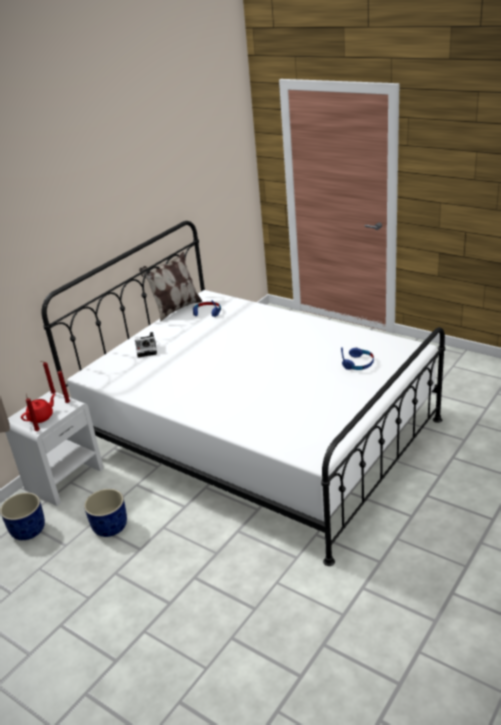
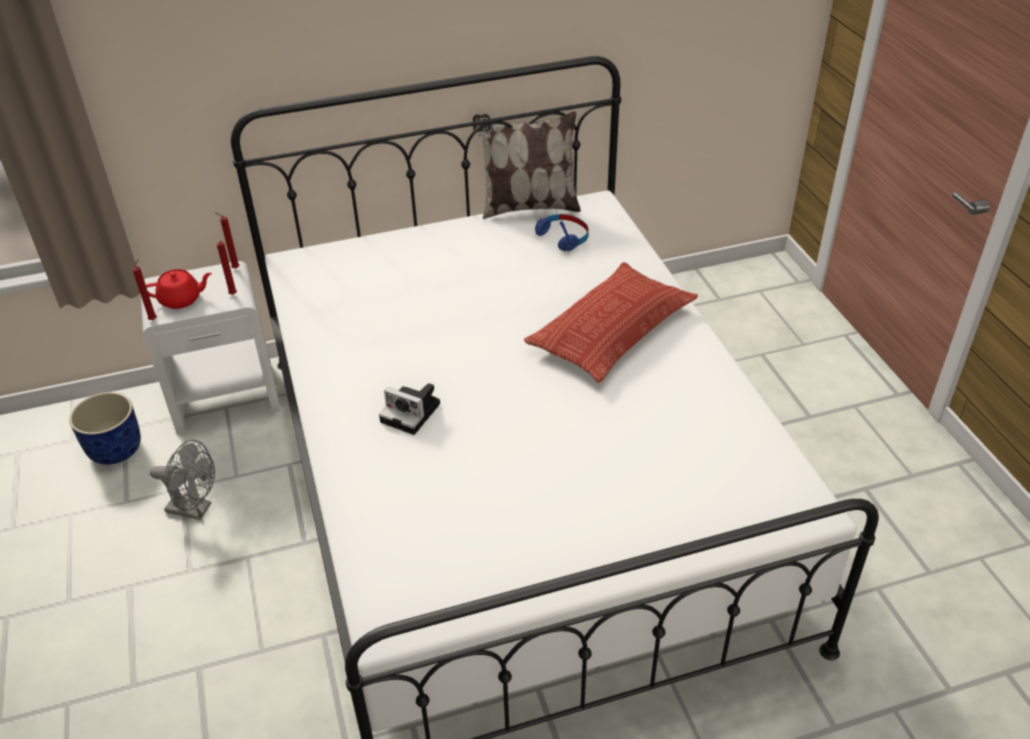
camera: 35 degrees right, 10 degrees up
(110, 526) = (195, 509): blue planter -> grey fan
(148, 349) = (410, 261): camera -> camera (413, 413)
(272, 332) = (612, 329): none -> pillow
(358, 364) = (671, 479): blue headphones -> none

